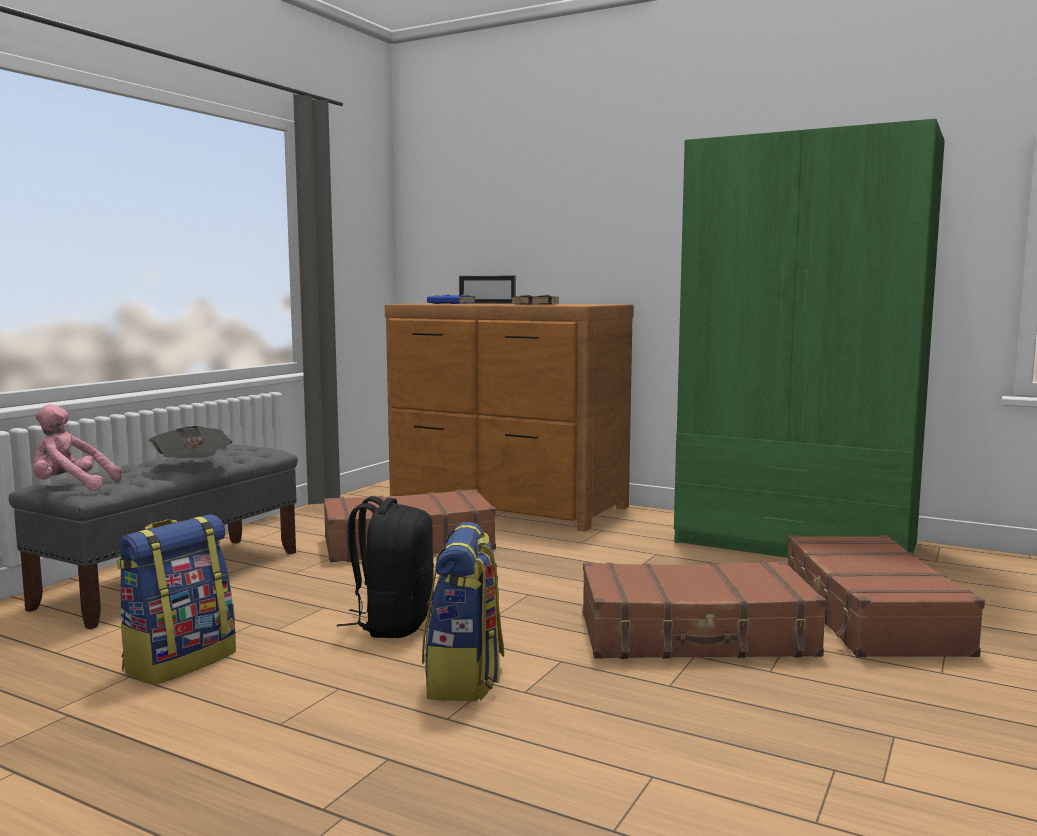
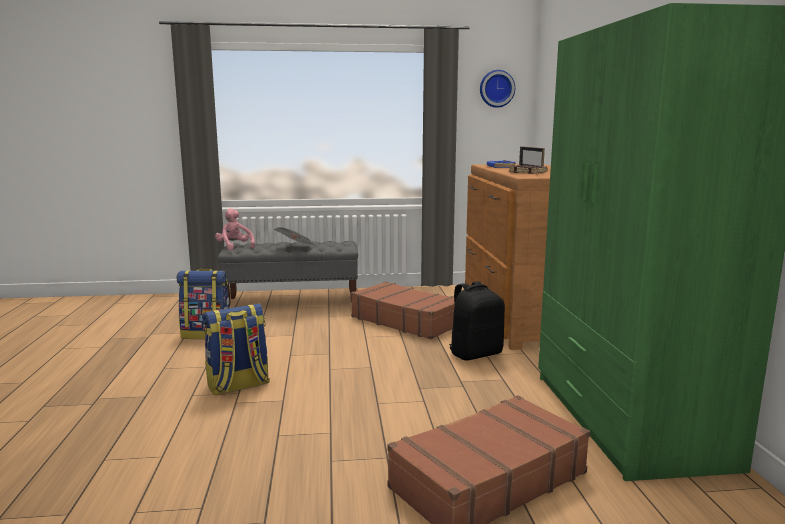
camera: 55 degrees right, 5 degrees up
(360, 198) = (496, 88): none -> wall clock
(393, 624) = (289, 353): black backpack -> black backpack (475, 354)
(696, 636) = (363, 426): brown suitcase -> none

